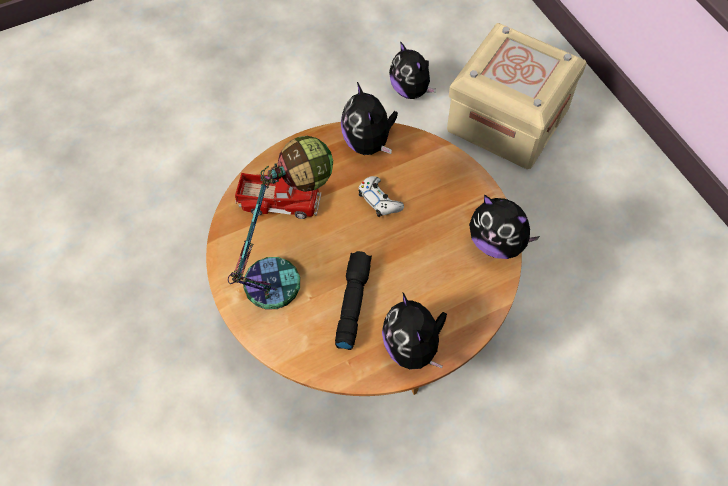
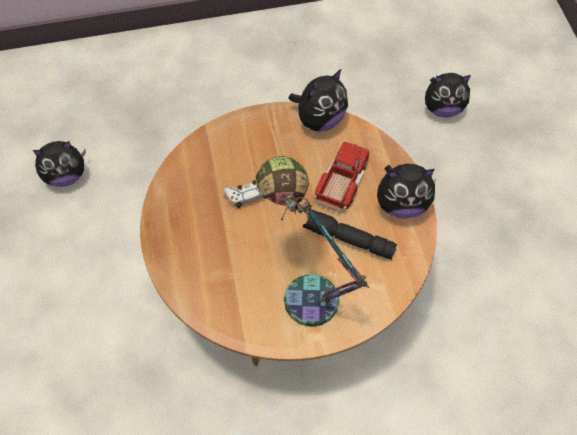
camera: 75 degrees left, 0 degrees up
(279, 201) = (220, 277): toy truck -> toy truck (342, 181)
(368, 143) = (180, 187): plush toy -> plush toy (443, 108)
(507, 119) = (135, 110): beige storage box -> none

